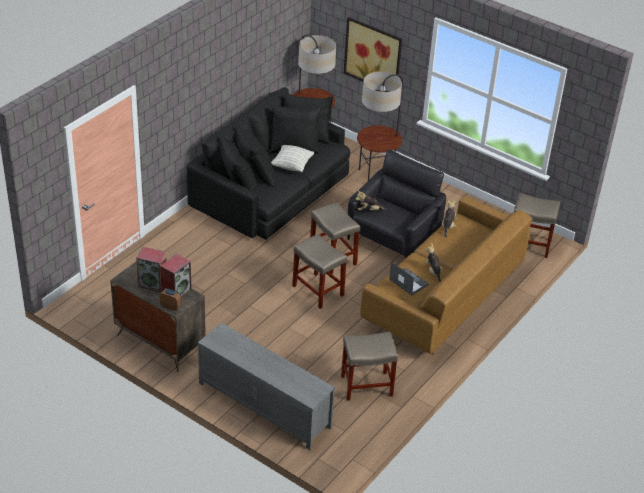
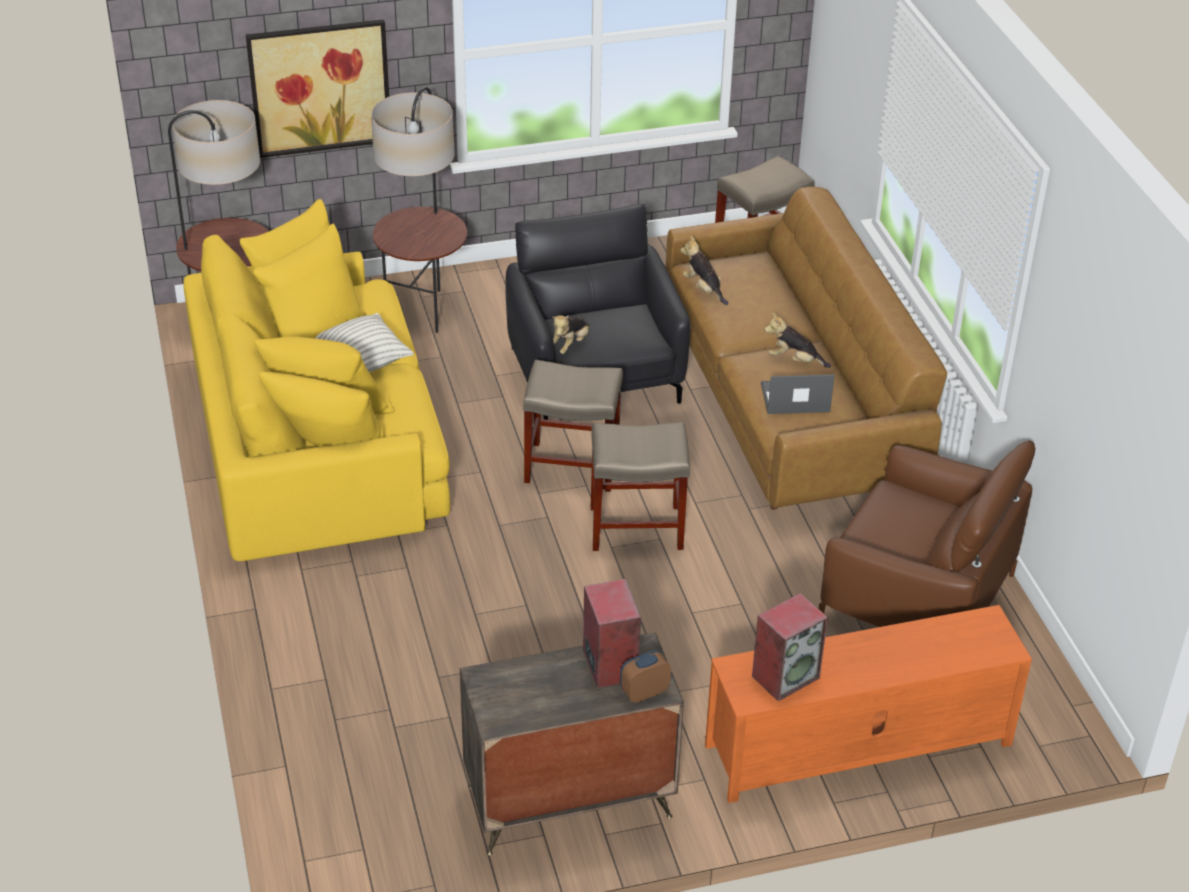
camera: 50 degrees left, 0 degrees up
(153, 283) = (553, 683): speaker -> speaker (785, 676)
(263, 405) = (857, 745): grey tv stand -> orange tv stand
(271, 190) = (317, 443): black sofa -> yellow sofa
(366, 386) = (916, 597): beige stool -> brown armchair

